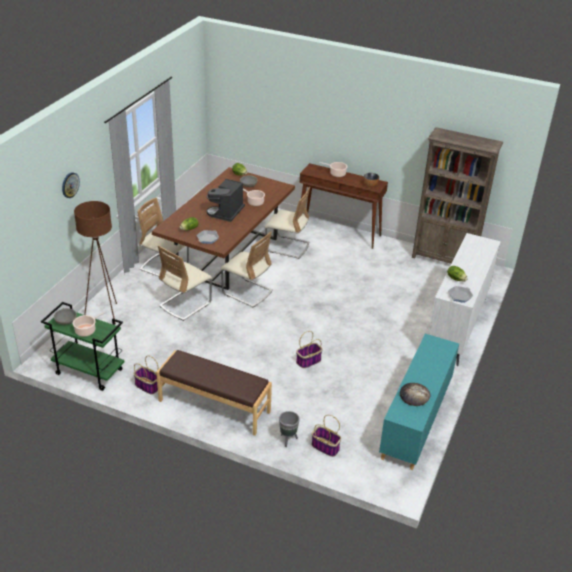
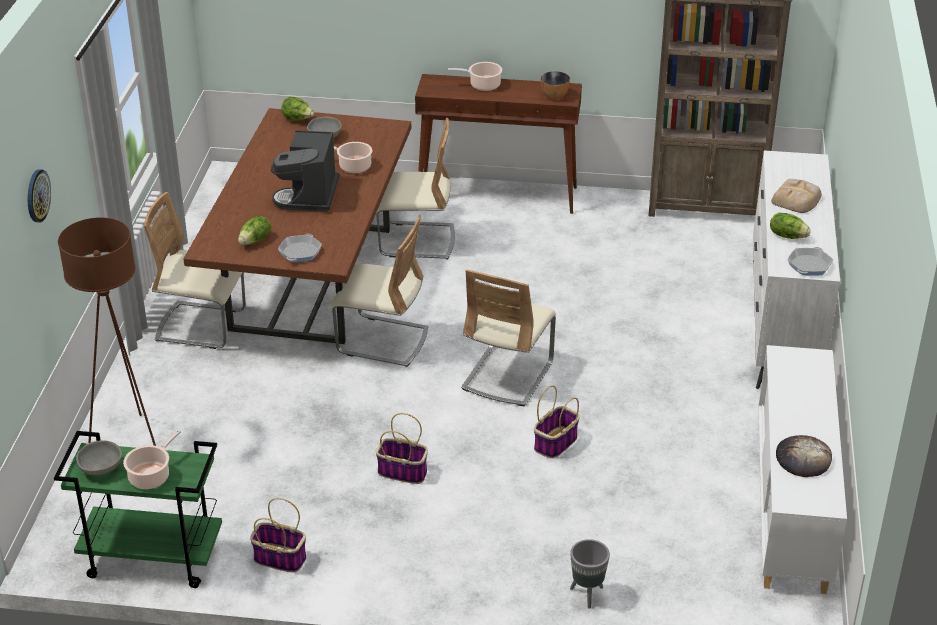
camera: 15 degrees left, 0 degrees up
(185, 304) = (276, 388): beige chair -> beige chair (507, 375)
(214, 406) = (424, 567): brown bench -> none
(326, 447) = (660, 591): basket -> basket (403, 472)
(416, 420) = (791, 505): turquoise cabinet -> white cabinet
(471, 261) = (797, 199): none -> bread

